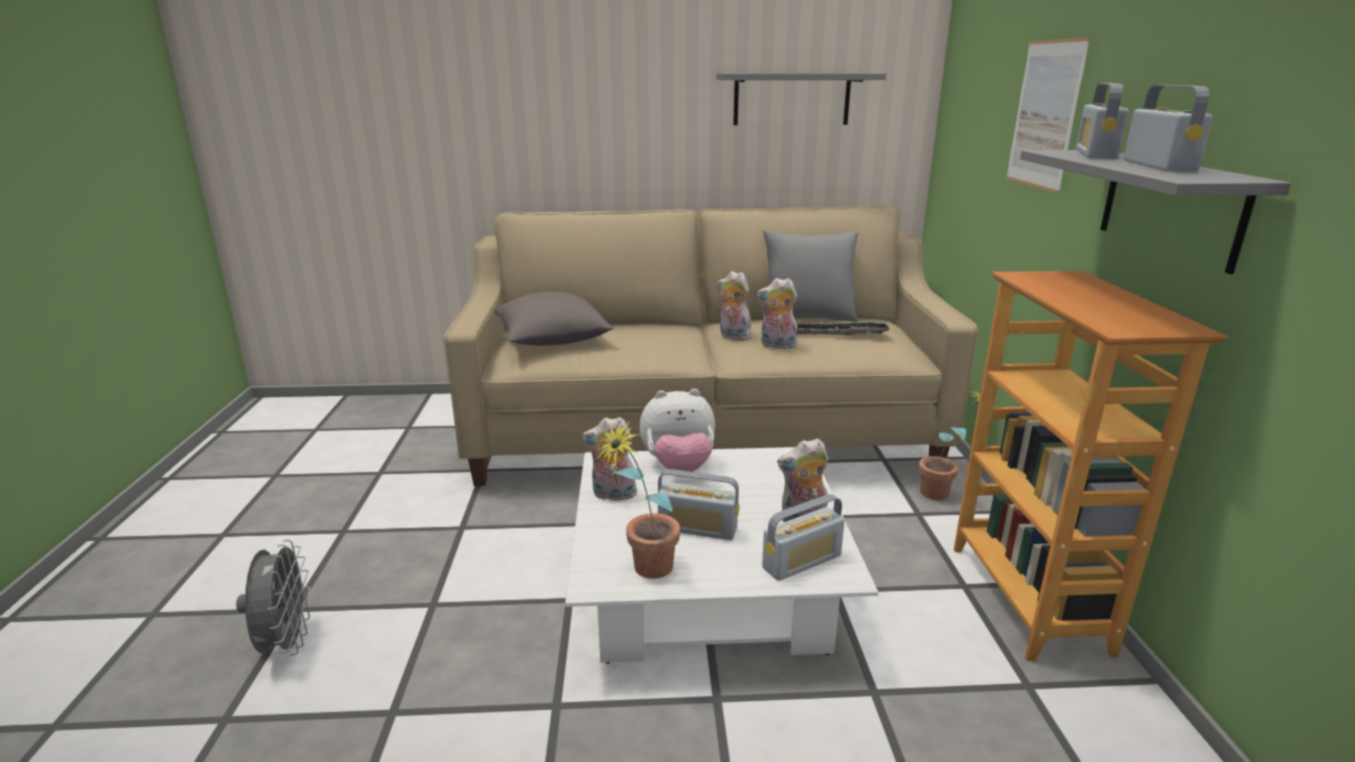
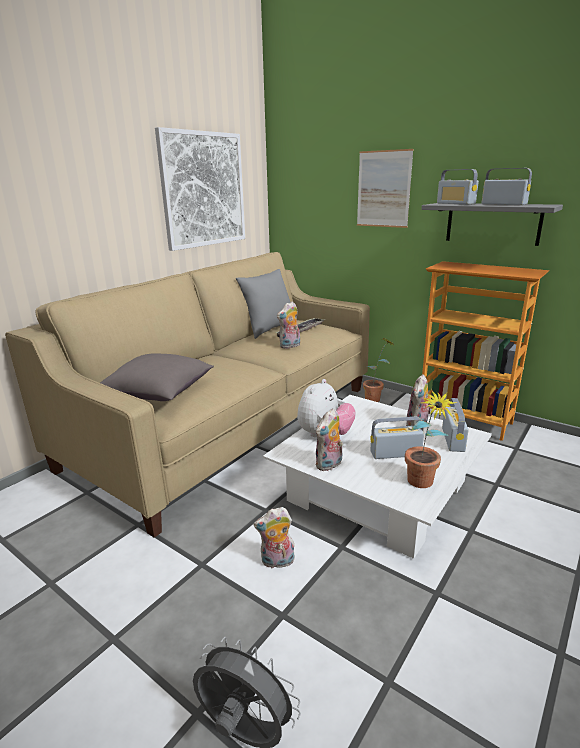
camera: 50 degrees left, 0 degrees up
(697, 528) = (395, 453): radio -> radio turned 150 degrees counterclockwise
(732, 336) = (255, 350): plush toy -> plush toy (277, 562)
(791, 99) = (203, 190): grey shelf -> picture

